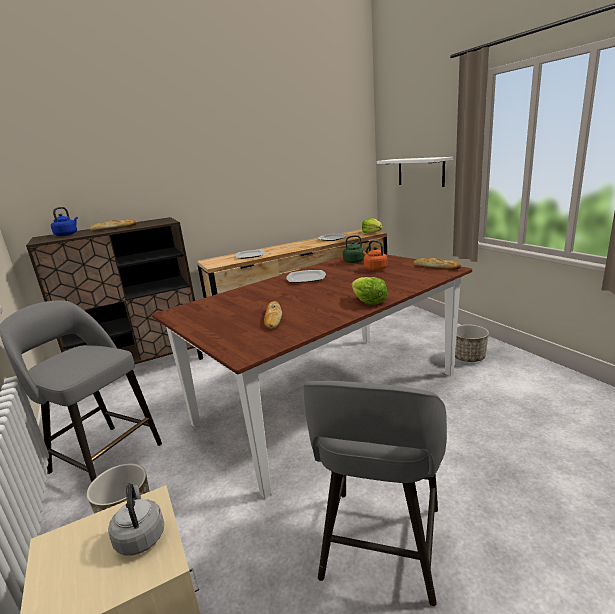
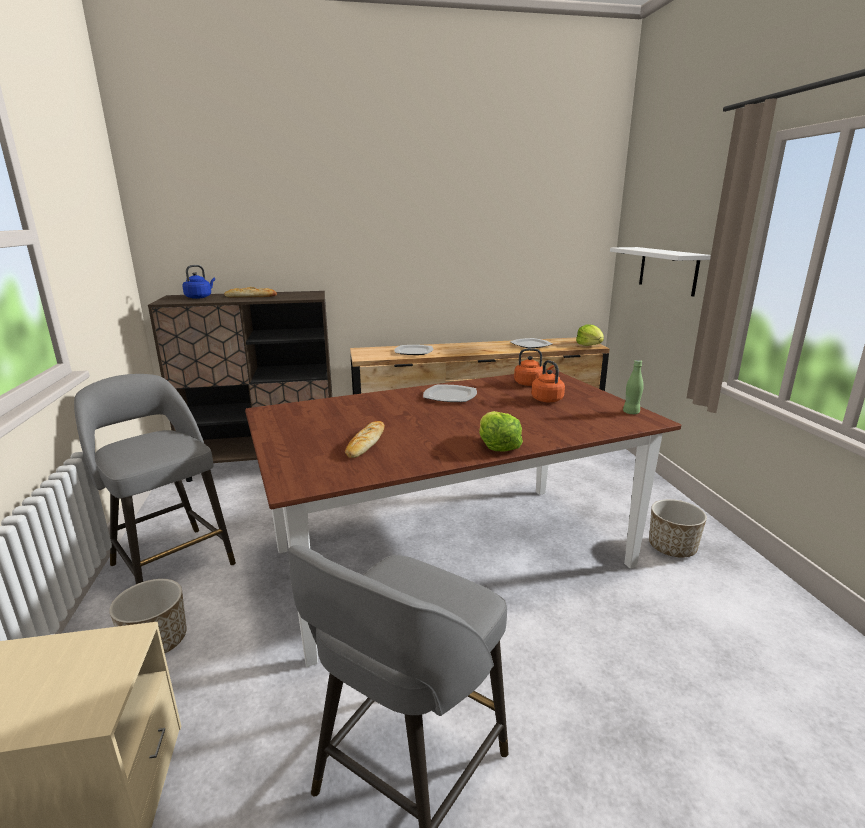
camera: 15 degrees right, 0 degrees up
(140, 536) = (93, 675): grey kettle -> none
(355, 261) = (530, 383): green kettle -> orange kettle
(436, 267) = (631, 412): bread -> green bottle

